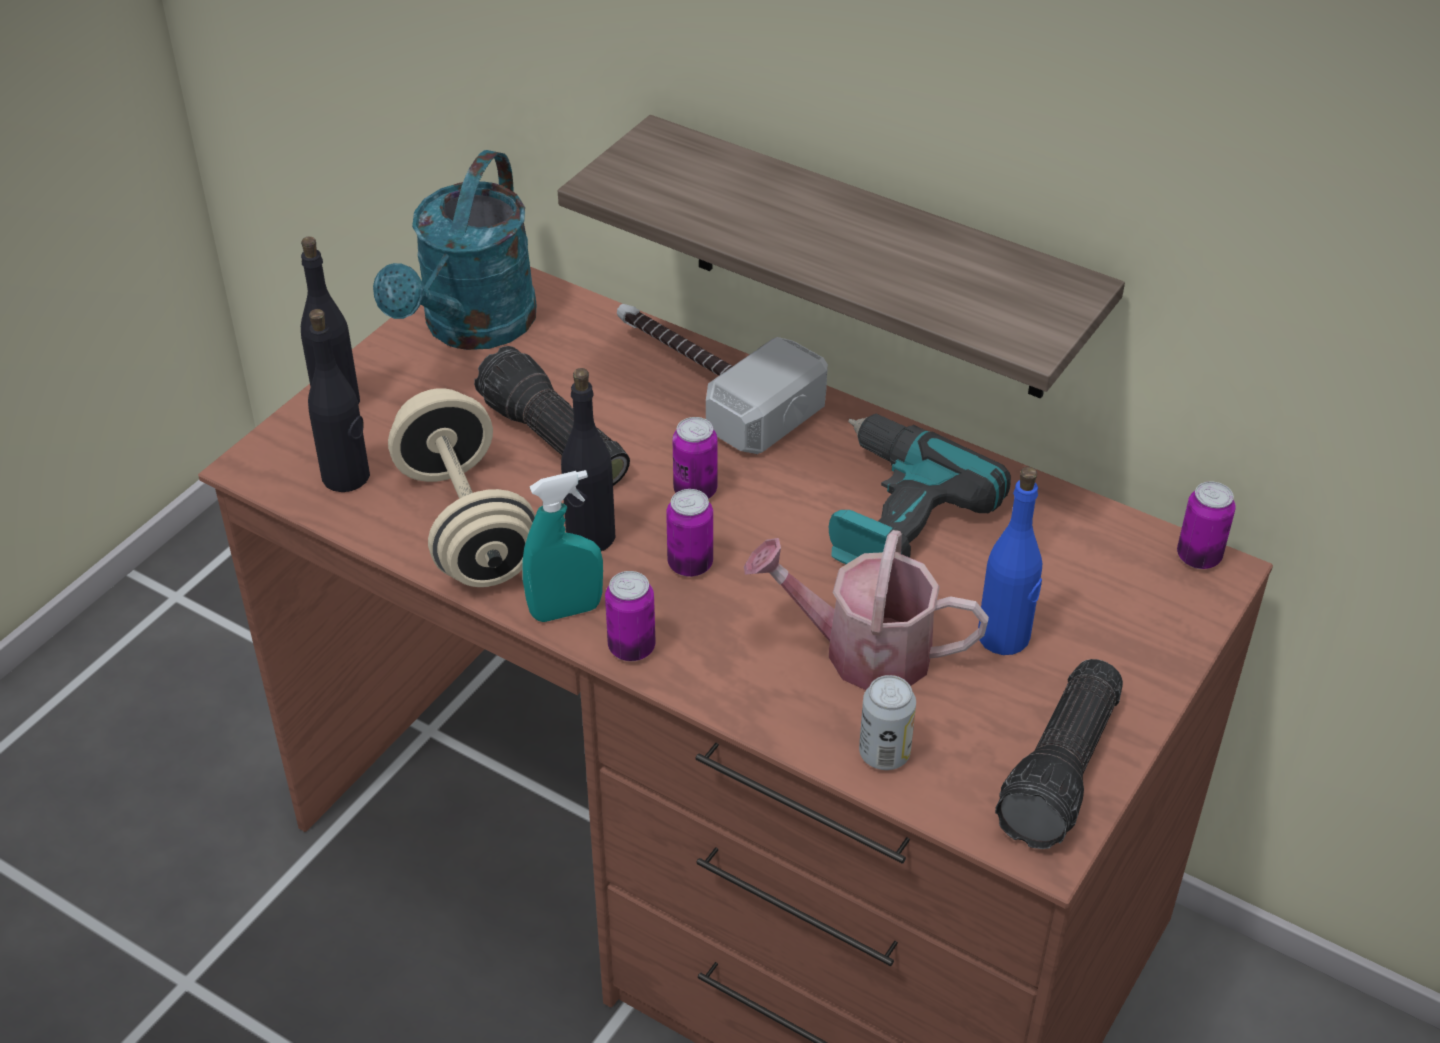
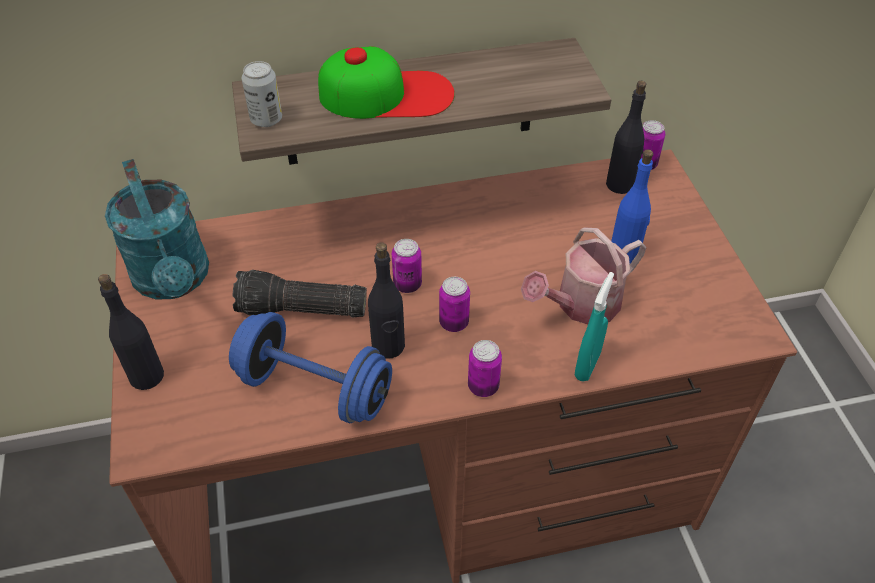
camera: 45 degrees left, 5 degrees up
(346, 477) = (210, 414): black bottle -> black bottle (620, 184)
(466, 524) = (314, 388): beige dumbbell -> blue dumbbell
(566, 610) = (427, 393): turquoise spray bottle -> turquoise spray bottle (587, 365)
(706, 382) = (340, 226): hammer -> none
(788, 217) = (387, 94): none -> cap
(884, 754) = (652, 345): can -> can (266, 119)
(893, 515) = (508, 231): power drill -> none
(1064, 772) = (723, 295): flashlight -> none

